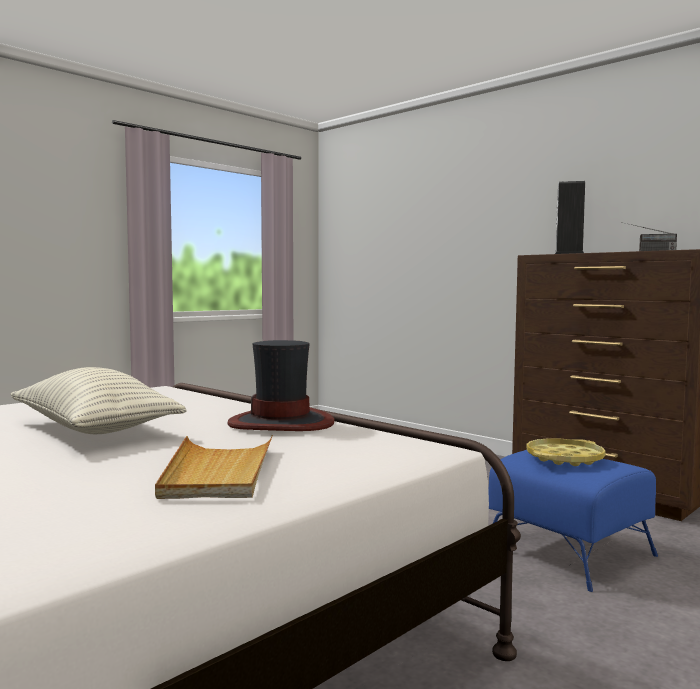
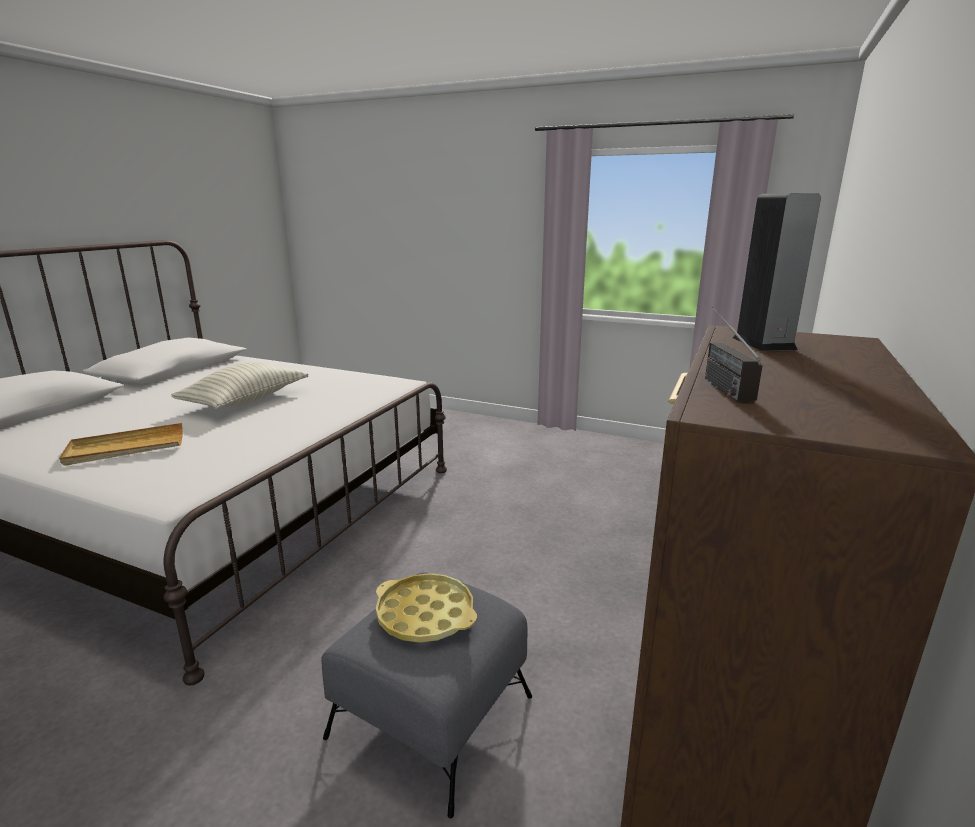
camera: 70 degrees right, 15 degrees up
(282, 423) = (270, 438): hat -> none
(569, 552) = (430, 716): blue ottoman -> grey ottoman

